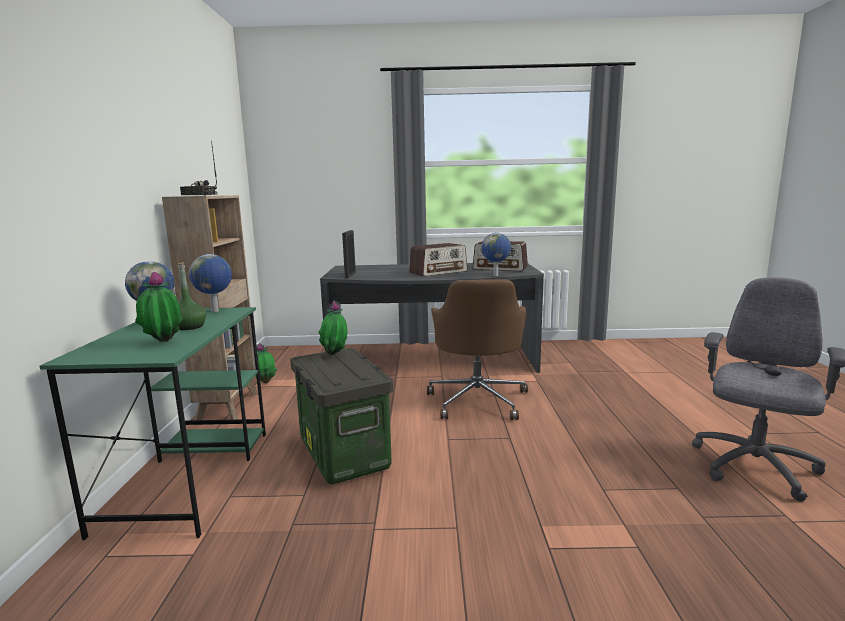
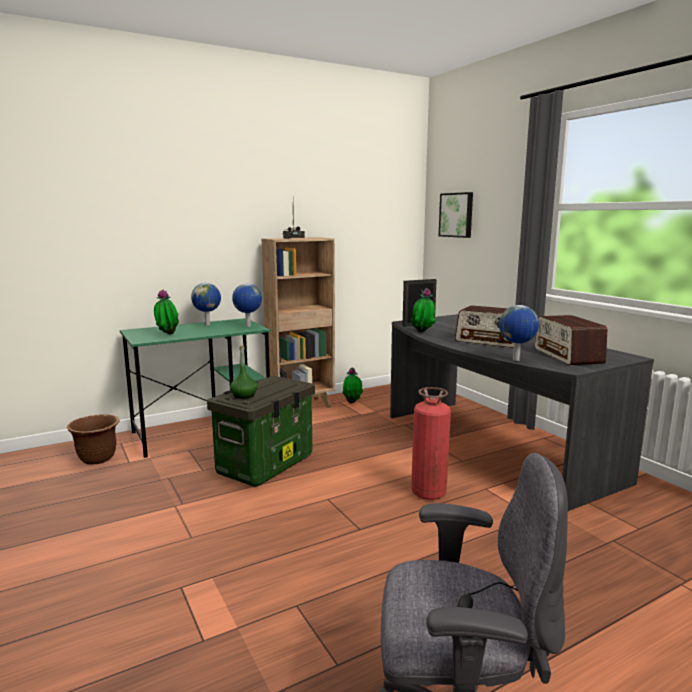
camera: 60 degrees right, 0 degrees up
(130, 588) = (97, 459): none -> brown planter
(189, 327) = (205, 330): green bottle -> green bottle (244, 395)
(300, 173) = (457, 215): none -> picture
(335, 355) = (285, 383): potted plant -> potted plant (422, 332)
(478, 400) = (428, 493): brown office chair -> fire extinguisher

